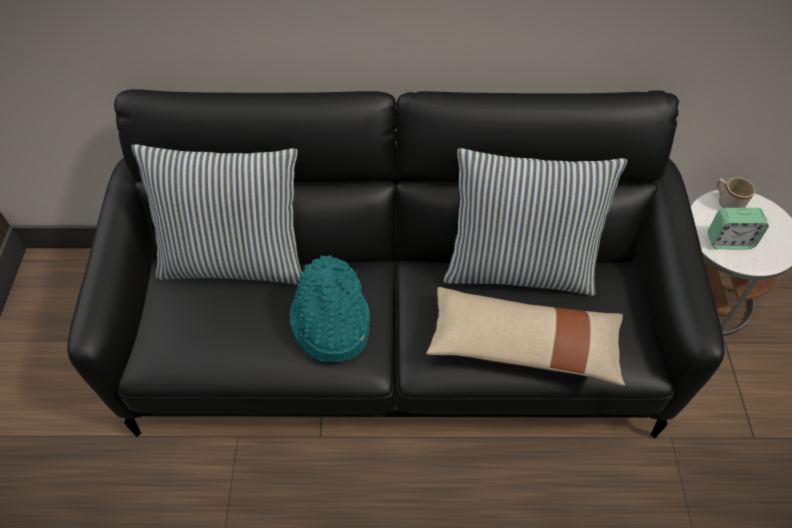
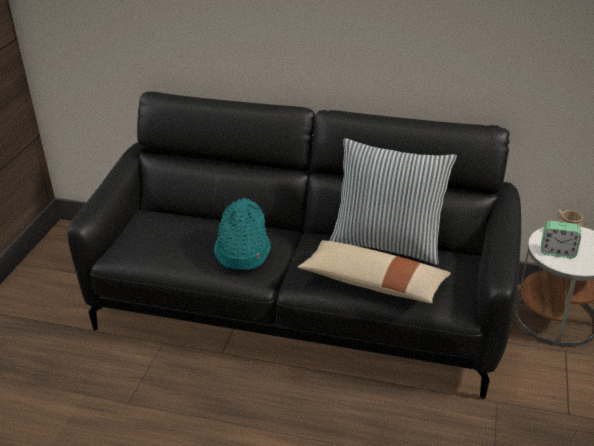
camera: 15 degrees right, 20 degrees down
(236, 261) = (191, 214): pillow -> none

